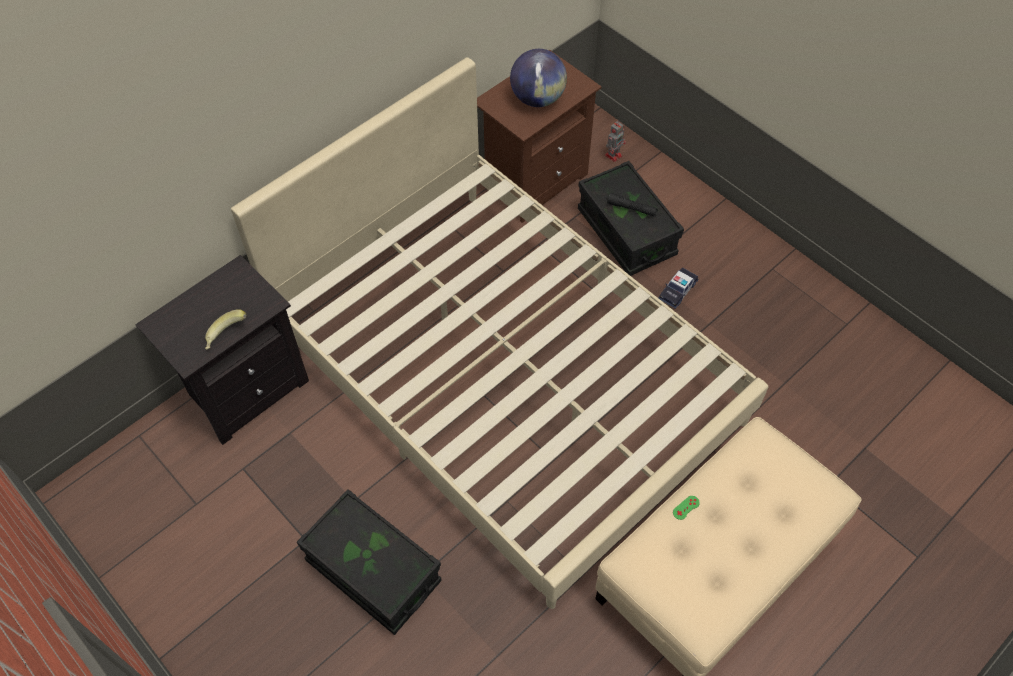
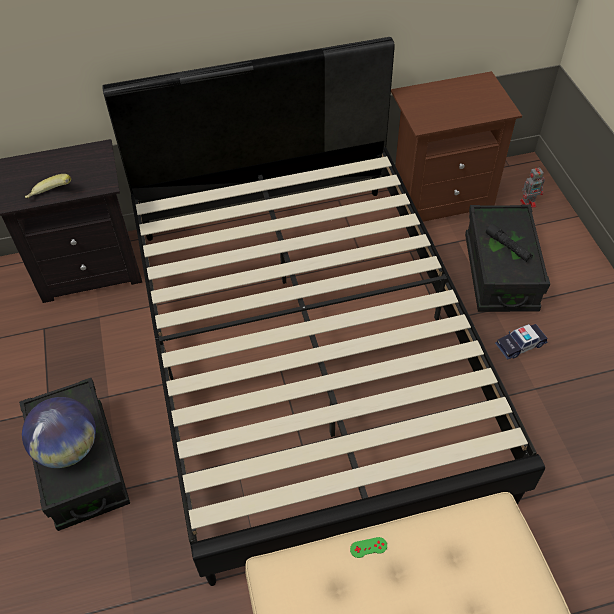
camera: 30 degrees right, 5 degrees down
(506, 374) = (309, 349): beige bed -> black bed
(537, 98) = (452, 106): globe -> globe (68, 448)

